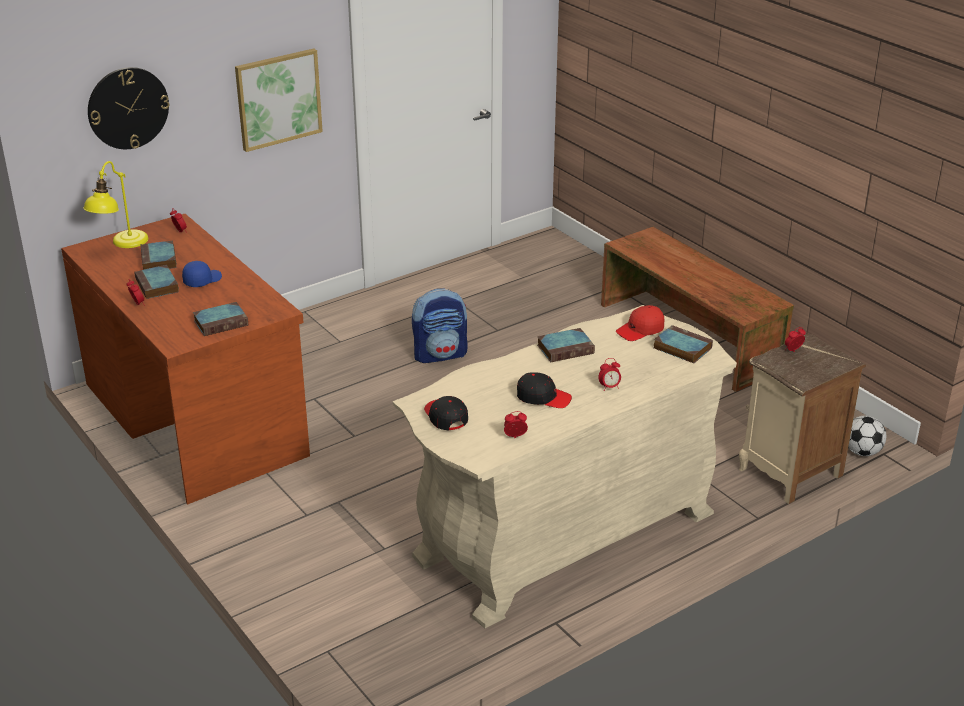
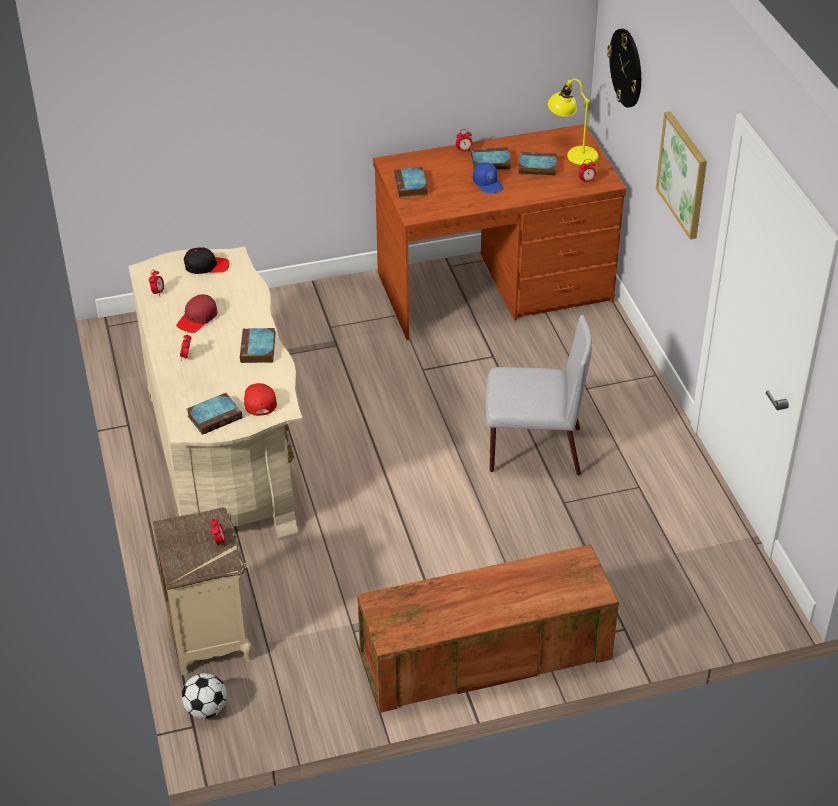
camera: 110 degrees right, 10 degrees up
(440, 354) = (533, 450): backpack -> grey chair
(543, 397) = (197, 318): black cap -> red cap

